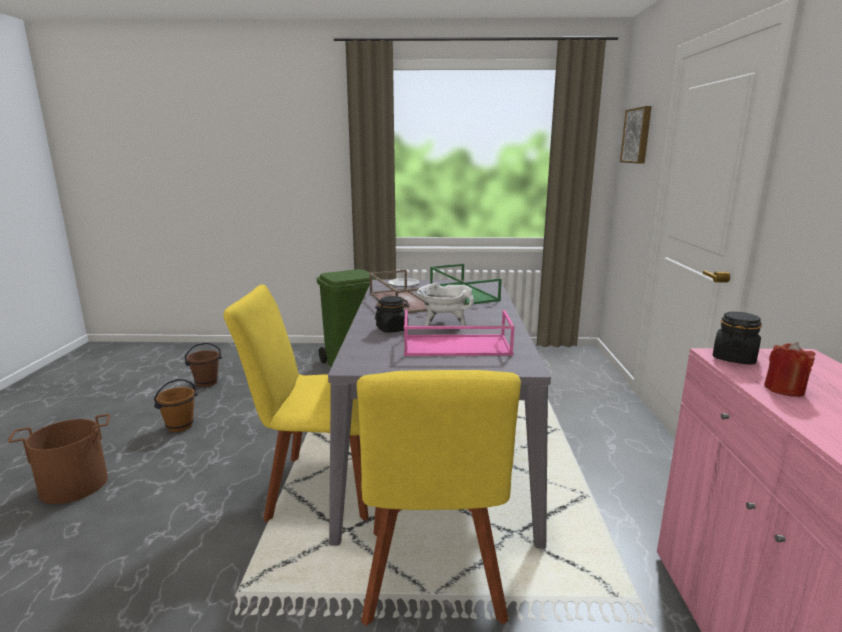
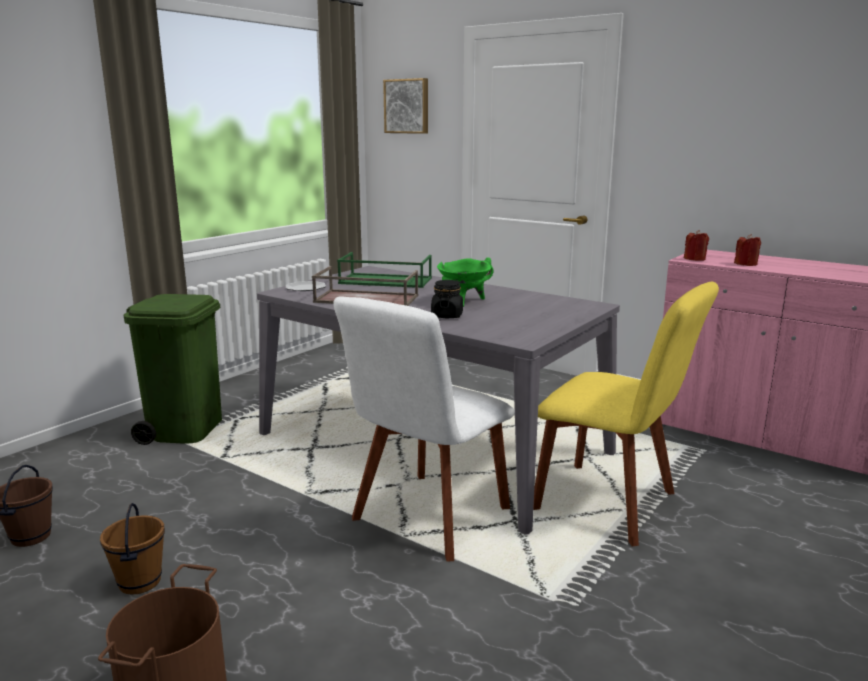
camera: 55 degrees left, 0 degrees up
(318, 487) = (427, 518): yellow chair -> white chair
(444, 324) = (464, 302): white cooking pot -> green cooking pot
(455, 346) = (524, 309): pink tray -> none
(734, 358) = (695, 259): black jar -> red candle

